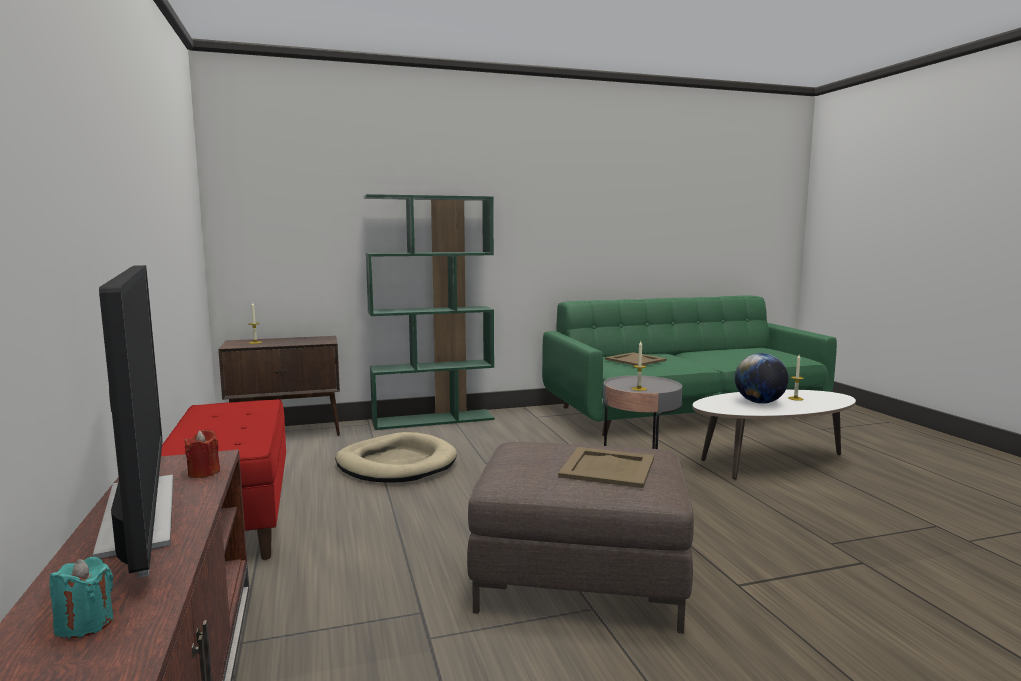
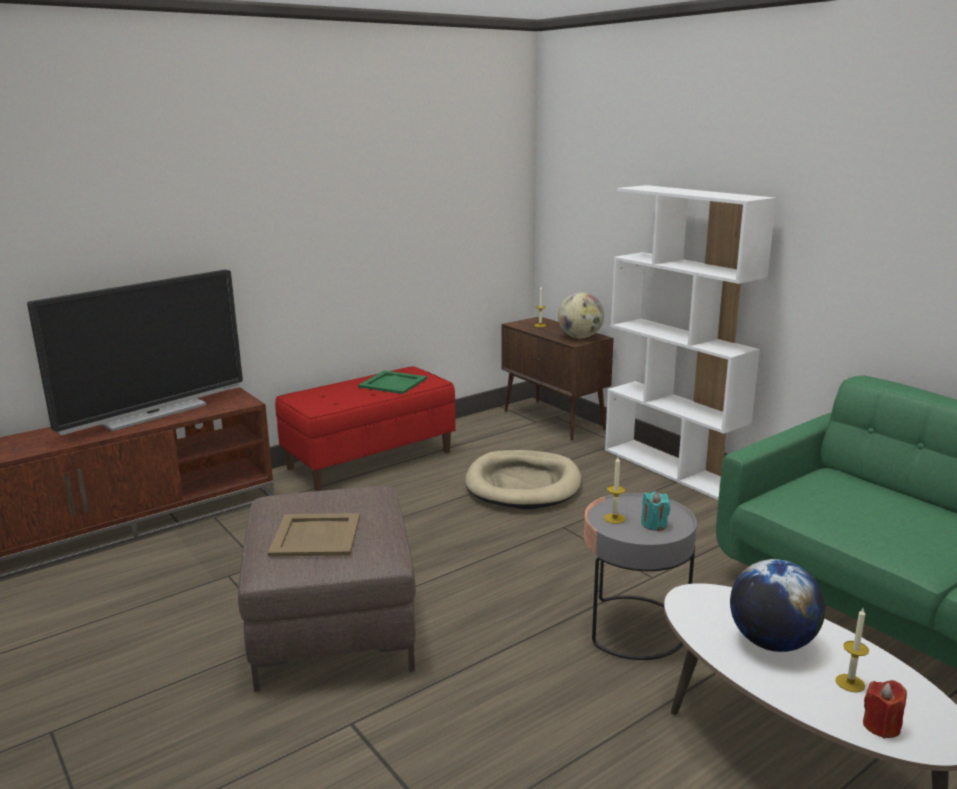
camera: 70 degrees right, 10 degrees up
(85, 624) = (36, 441): turquoise candle -> turquoise candle (654, 524)
(204, 472) = (217, 408): red candle -> red candle (881, 726)
(229, 416) = (392, 383): none -> green tray
(316, 340) = (580, 337): none -> globe
(433, 419) = (672, 468): green bookcase -> white bookcase
(635, 360) = (849, 504): beige tray -> none

